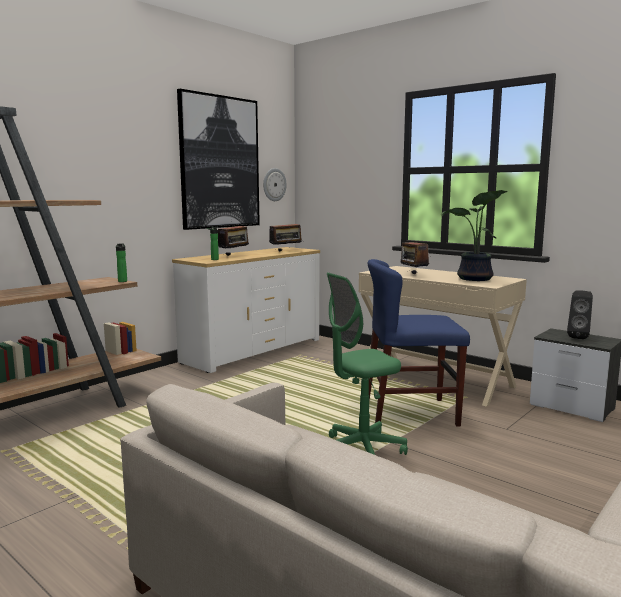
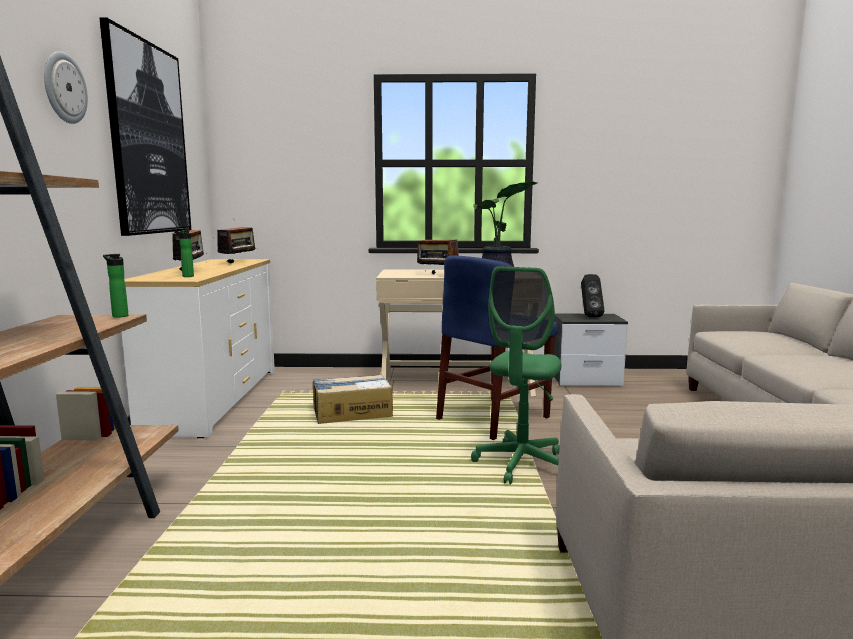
camera: 40 degrees left, 0 degrees up
(274, 184) = (195, 176): wall clock -> wall clock (64, 88)
(316, 380) = (351, 412): none -> cardboard box

